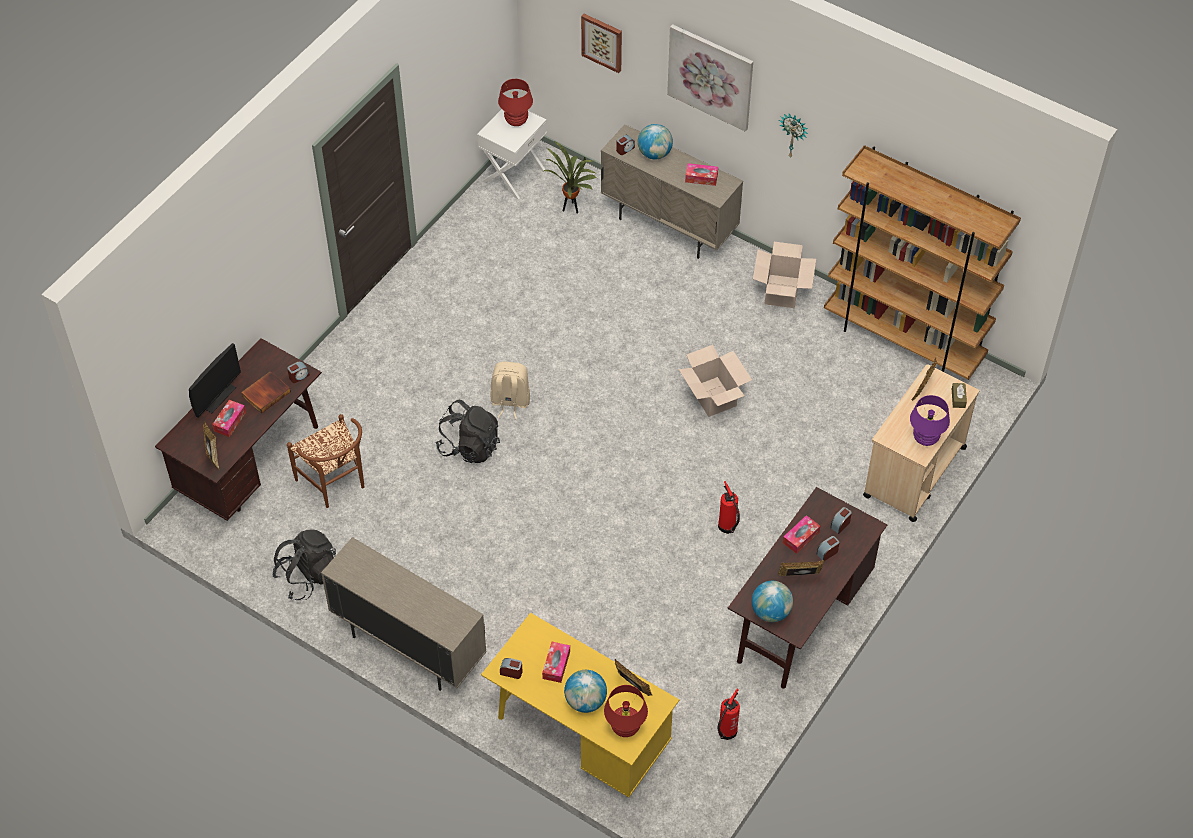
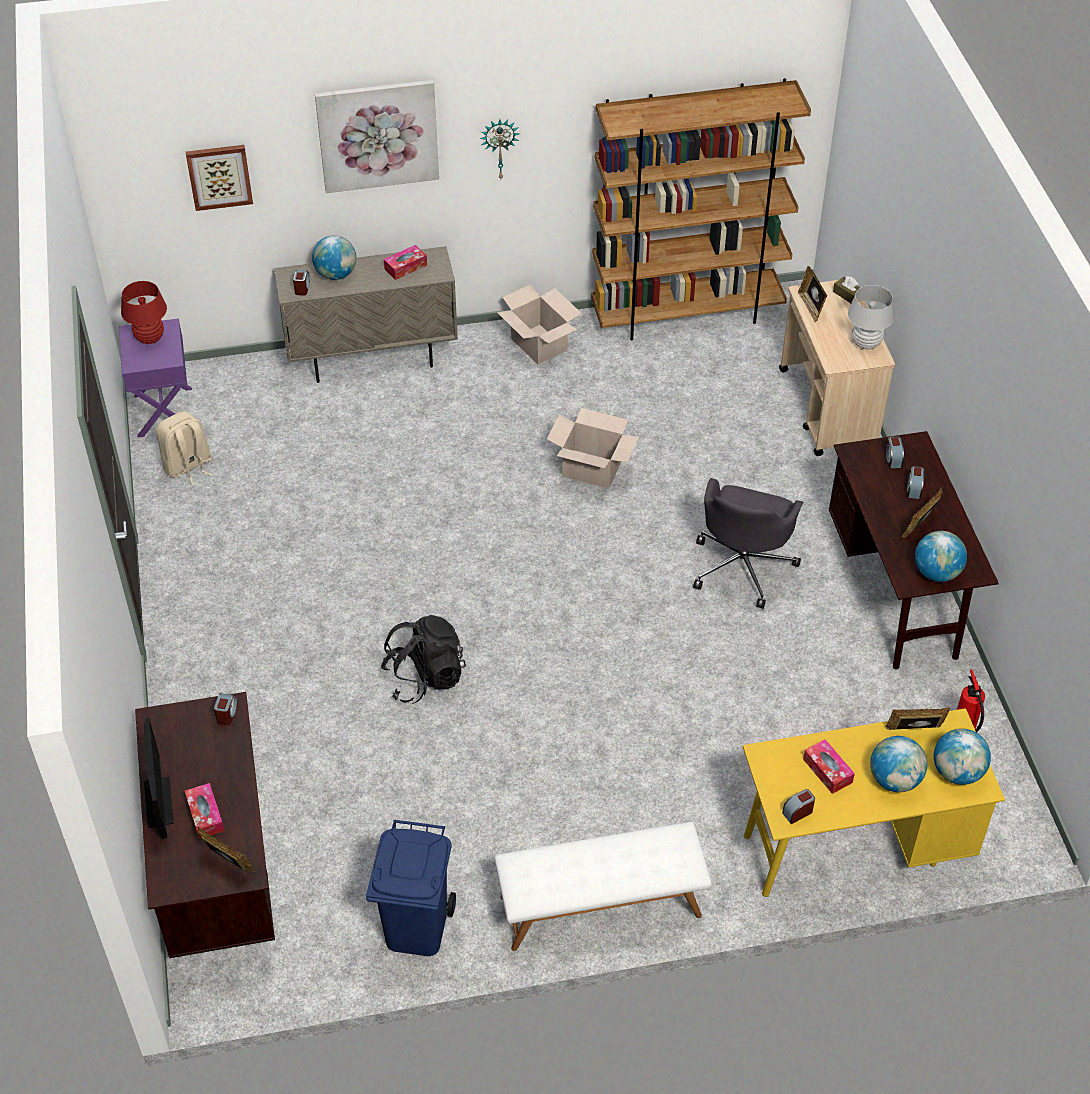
camera: 45 degrees left, 5 degrees down
(266, 393) = (210, 757): book -> none
(308, 576) = (415, 927): black backpack -> blue trash can
(335, 484) = (333, 818): brown chair -> none
(409, 647) = (600, 907): beige cabinet -> white bench
(510, 402) = (413, 609): beige backpack -> beige backpack (188, 466)
(513, 175) = (163, 412): white nightstand -> purple nightstand
(571, 209) = (260, 404): potted plant -> none
(625, 728) = (957, 772): red table lamp -> globe
(727, 527) = (743, 566): fire extinguisher -> grey office chair
(801, 537) = (877, 494): tissue box -> none
(925, 439) = (865, 343): purple table lamp -> white table lamp

